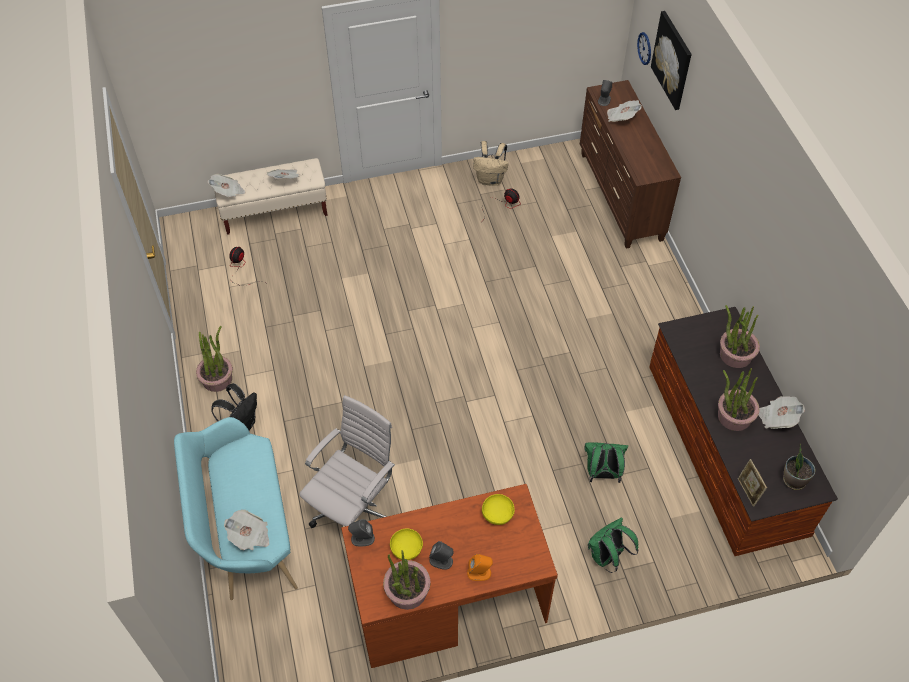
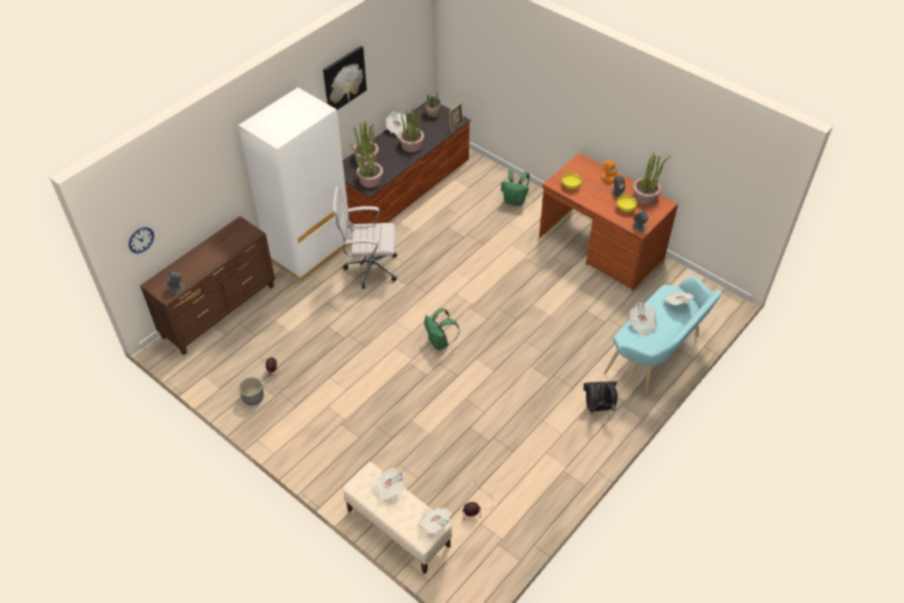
camera: 125 degrees left, 5 degrees down
(217, 379) = (579, 449): potted plant -> potted plant (370, 180)
(354, 509) = (593, 315): white office chair -> white office chair (369, 268)
(490, 180) = (253, 398): beige backpack -> grey planter
(602, 474) = (467, 223): green backpack -> green backpack (440, 343)
(621, 117) = (192, 270): newspaper -> newspaper (642, 325)
(661, 299) = (309, 251): none -> white wardrobe
(672, 60) = (178, 189): picture -> picture (344, 79)

